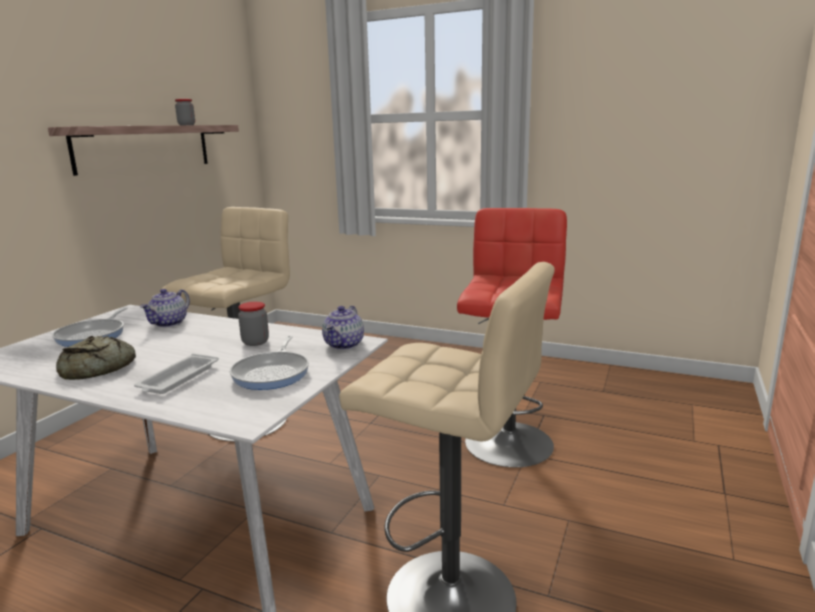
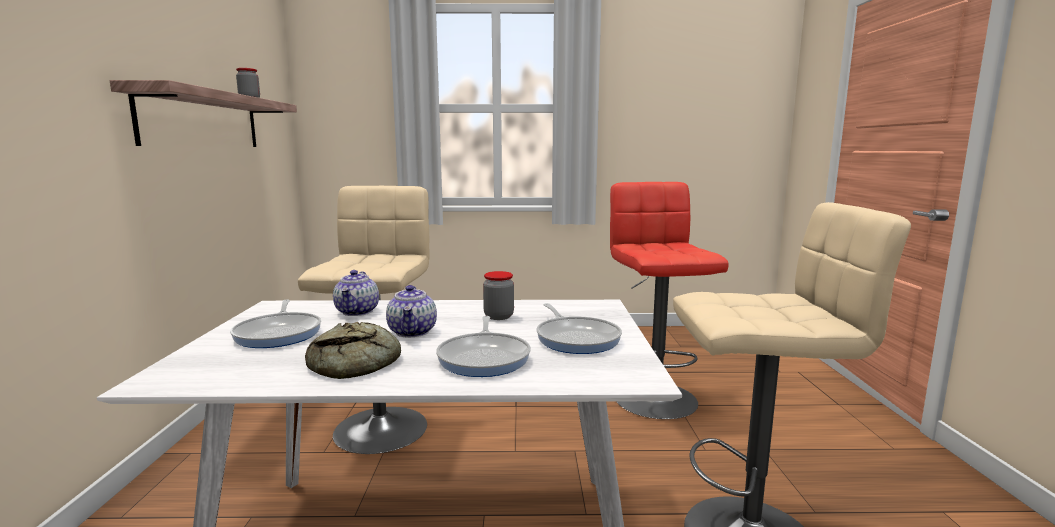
camera: 25 degrees left, 5 degrees down
(178, 379) = (485, 358): white tray -> frying pan
(344, 345) = (593, 308): teapot -> teapot (413, 332)

